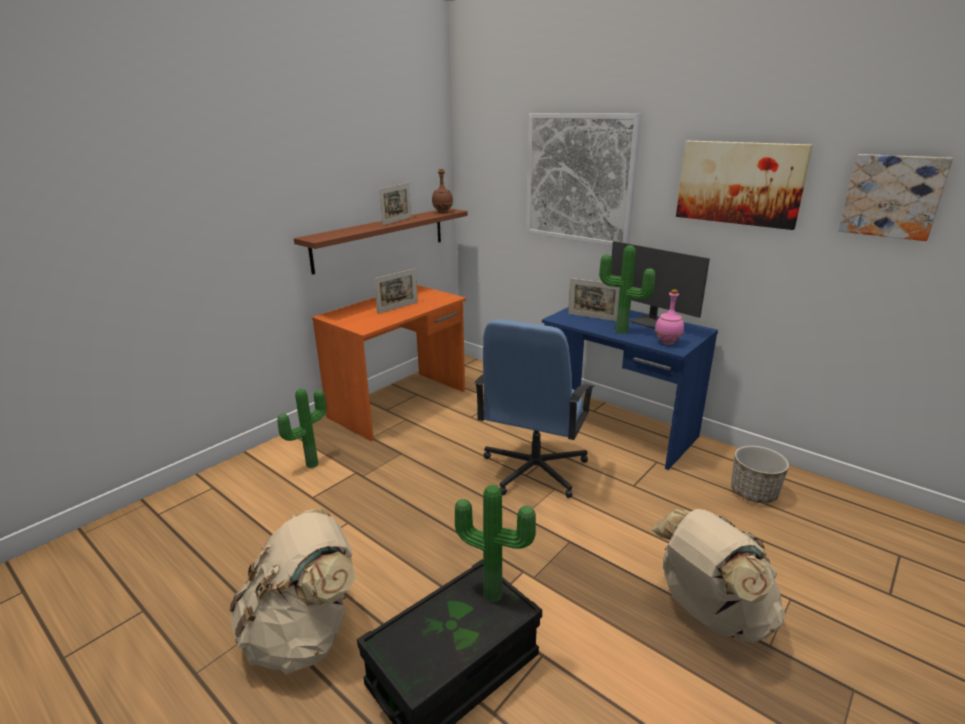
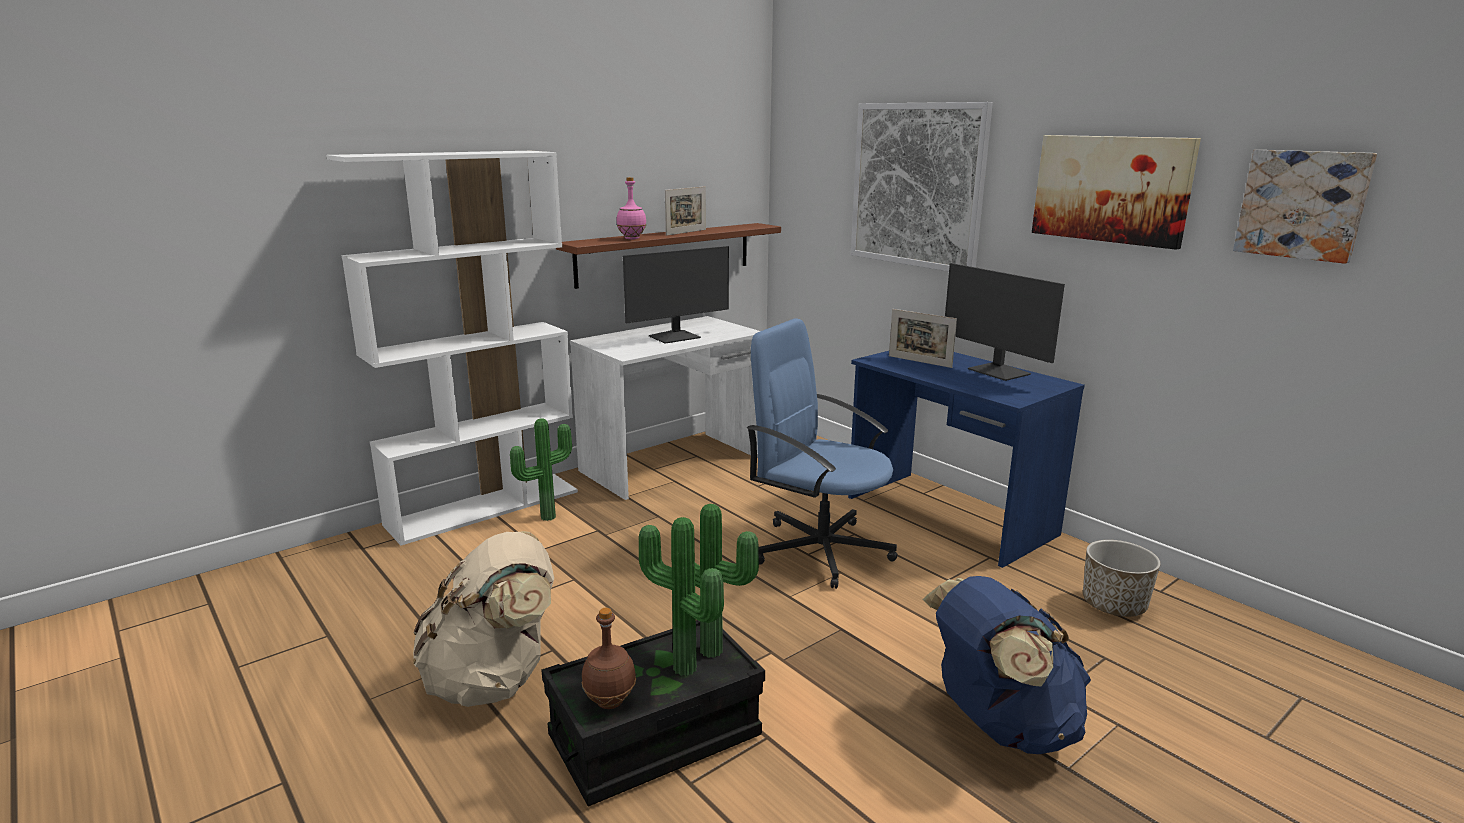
camera: 10 degrees right, 5 degrees down
(256, 461) = (484, 507): none -> white bookcase
(397, 307) = (675, 337): picture frame -> monitor
(400, 404) = (672, 464): orange desk -> white desk
(442, 212) = (748, 226): brown bottle -> brown bottle (610, 701)
(533, 470) = (820, 550): blue office chair -> blue office chair turned 90 degrees clockwise
(621, 332) = (949, 379): potted plant -> potted plant (682, 671)
(667, 342) = (1005, 393): pink bottle -> pink bottle (632, 238)
(709, 613) = (999, 725): beige backpack -> blue backpack

